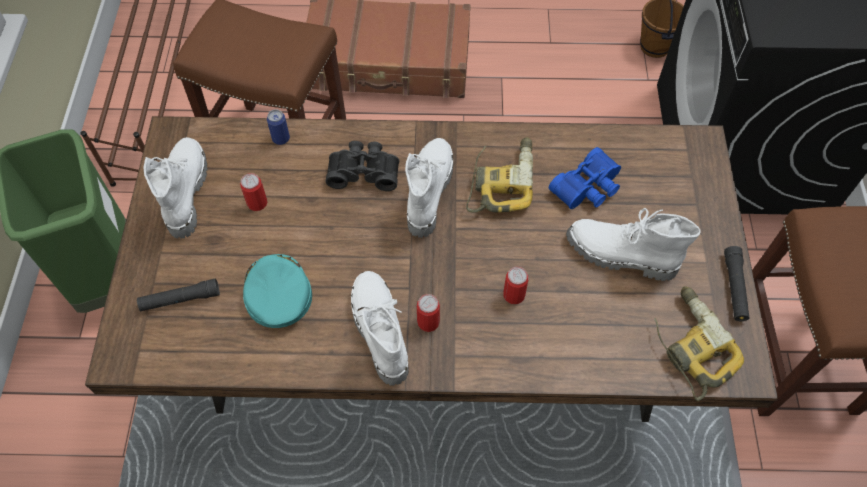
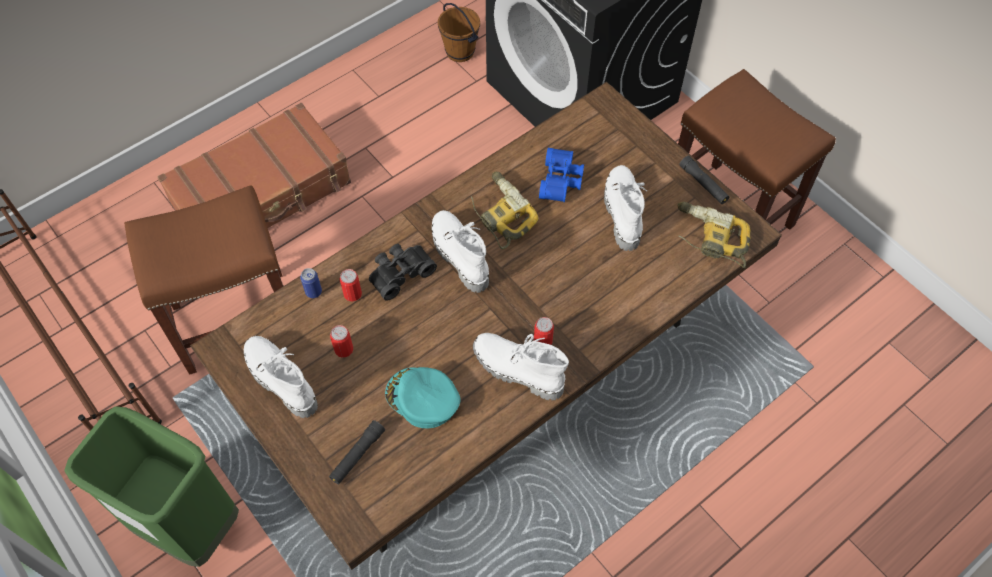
camera: 40 degrees left, 0 degrees up
(514, 295) = (579, 284): can -> can (352, 294)
(620, 256) = (621, 212): white boot -> white boot turned 105 degrees clockwise

